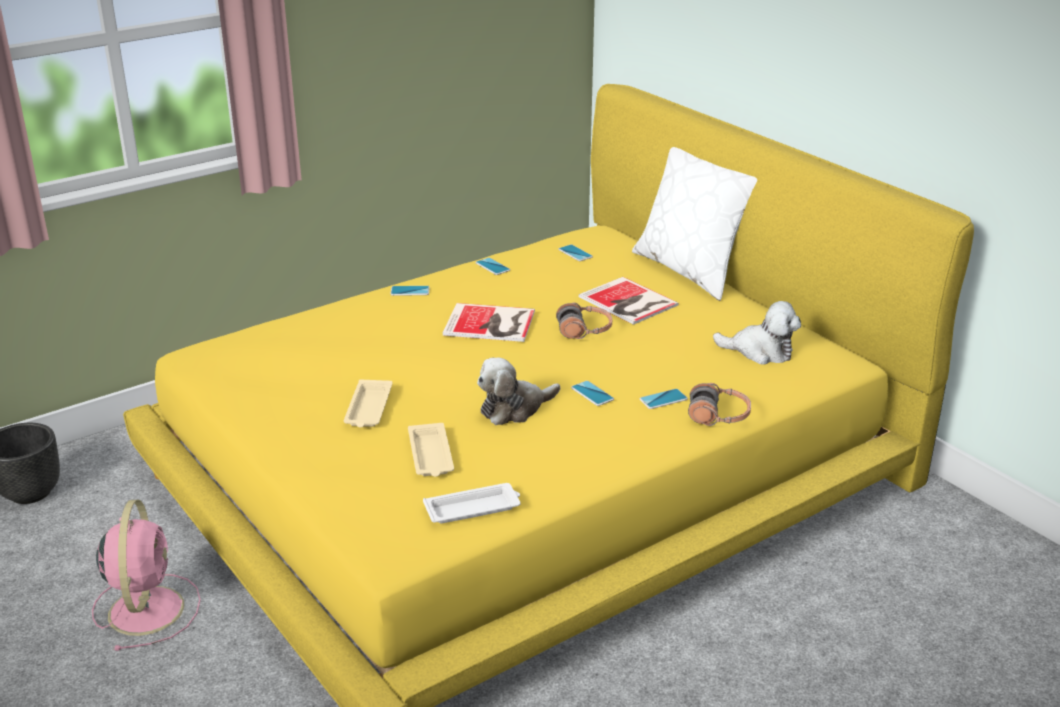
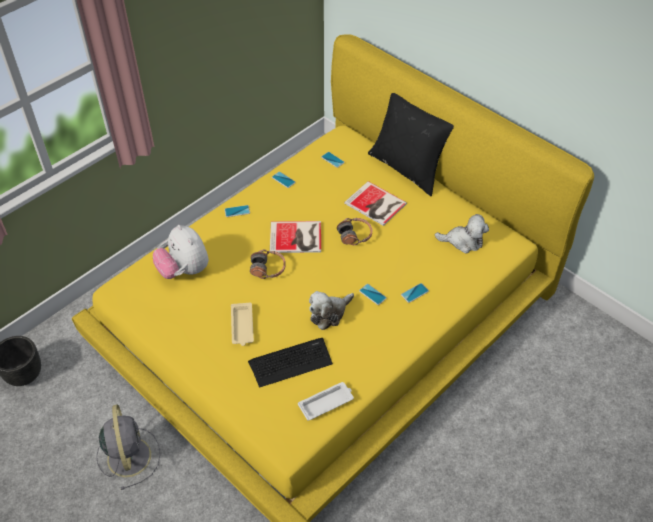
camera: 10 degrees left, 20 degrees up
(147, 608) = (129, 455): pink fan -> grey fan
(303, 342) = (184, 270): none -> plush toy
(431, 456) = (290, 362): beige tray -> keyboard
(691, 270) = (408, 168): white pillow -> black pillow
(718, 416) = (449, 303): headphones -> headphones (268, 269)

